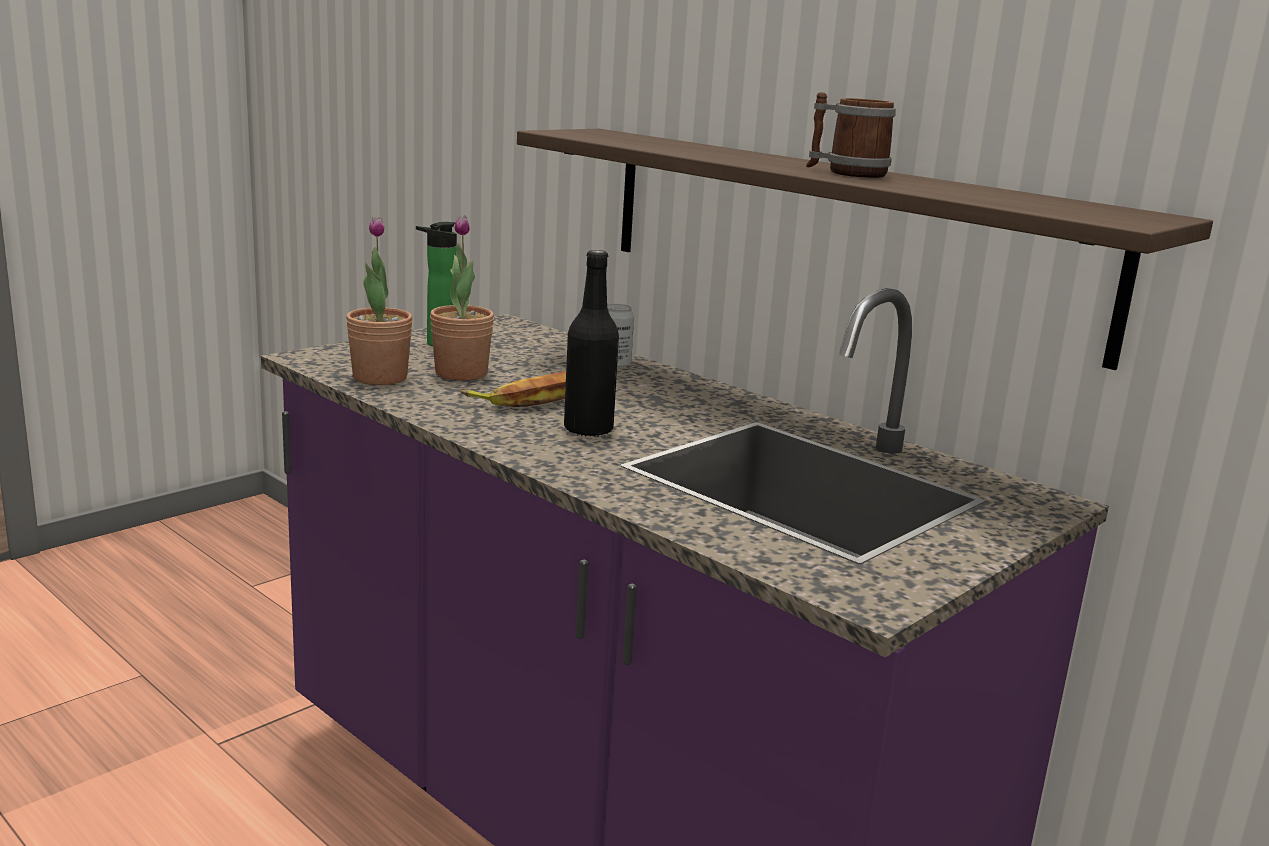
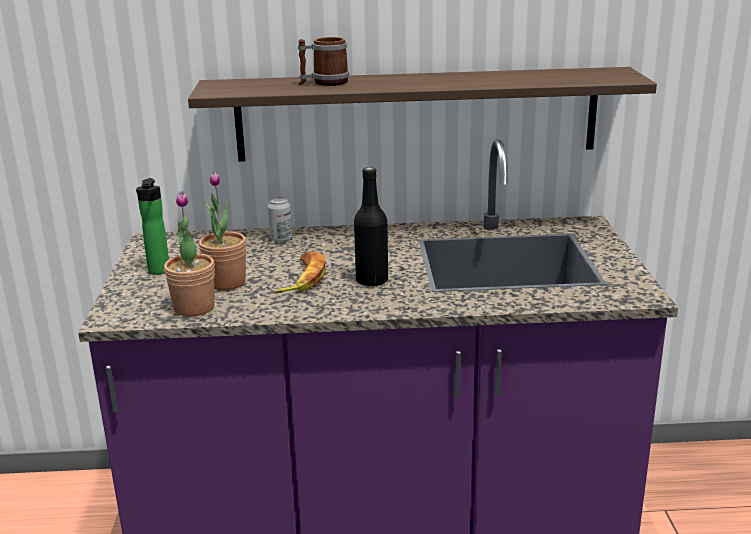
camera: 45 degrees left, 5 degrees up
(846, 172) = (448, 80): mug -> mug (324, 83)

